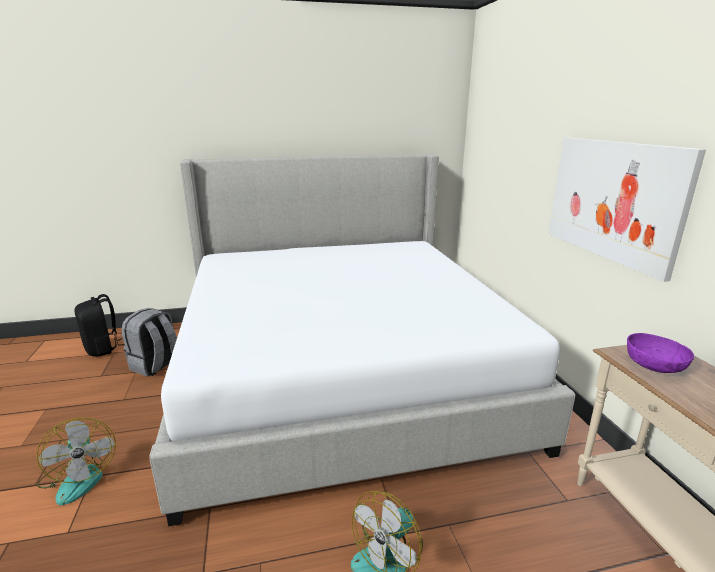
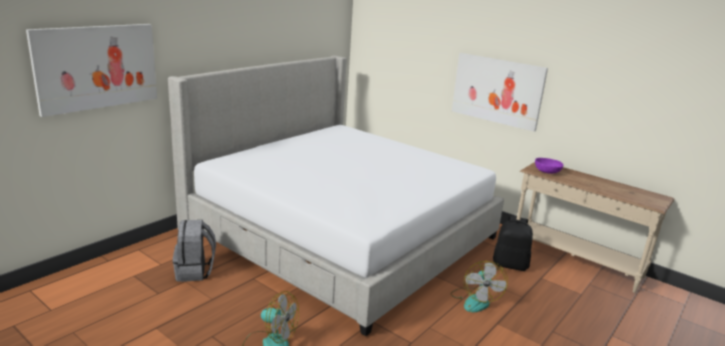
camera: 40 degrees left, 0 degrees up
(103, 348) = (116, 276): black backpack -> black backpack (510, 265)
(106, 143) = (97, 67): none -> picture

